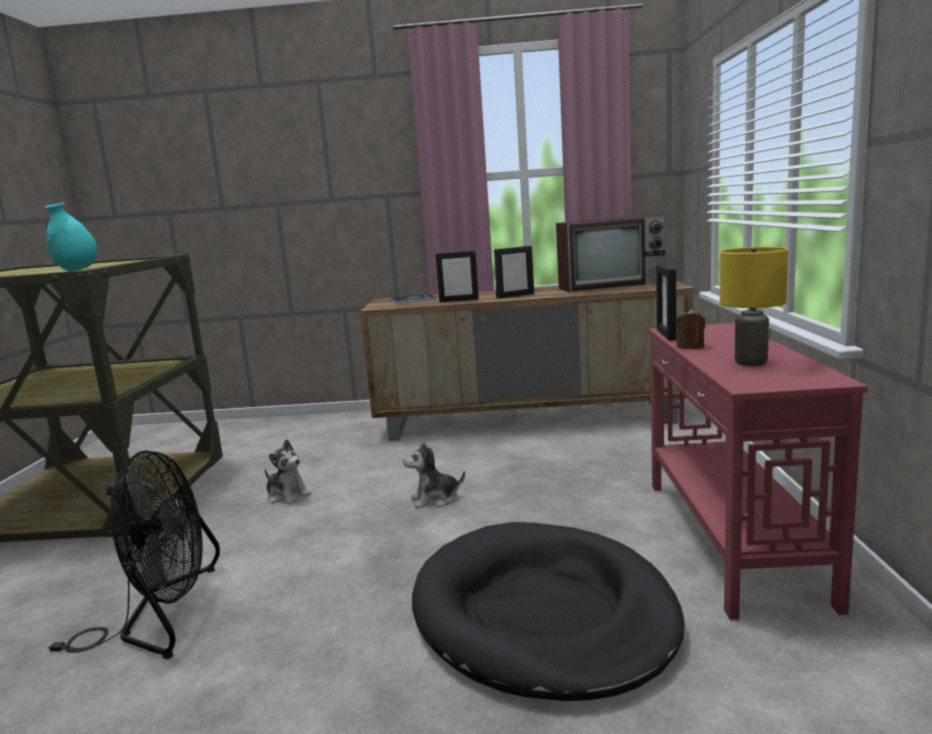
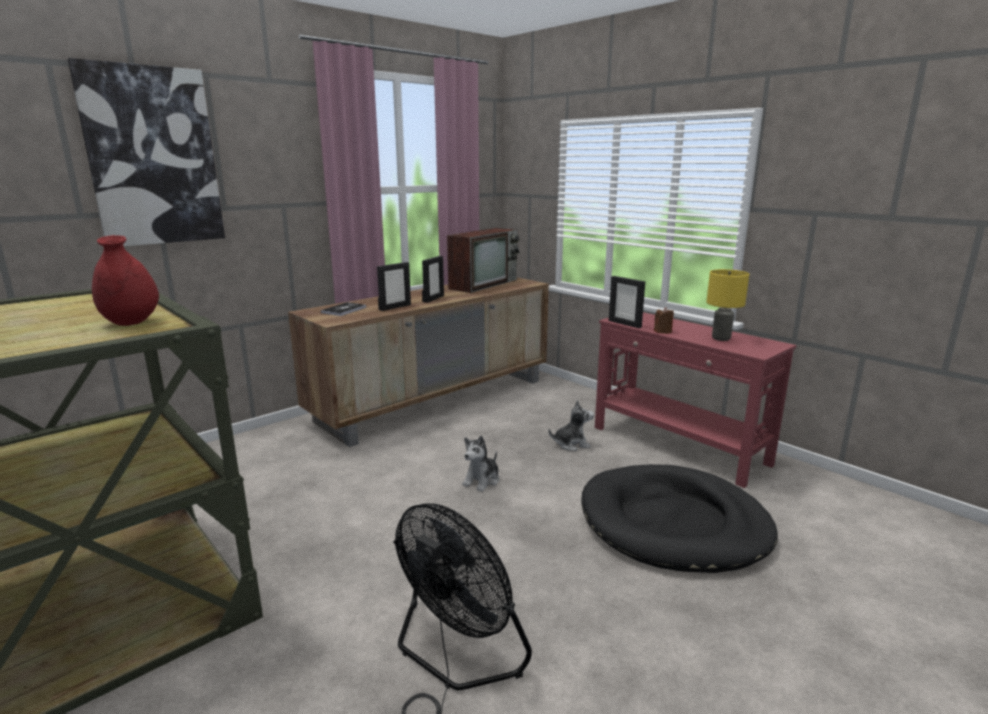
camera: 45 degrees left, 5 degrees up
(77, 270) = (131, 323): turquoise vase -> red vase
(273, 158) = (153, 157): none -> picture
(287, 495) = (350, 521): plush toy -> plush toy (571, 444)

